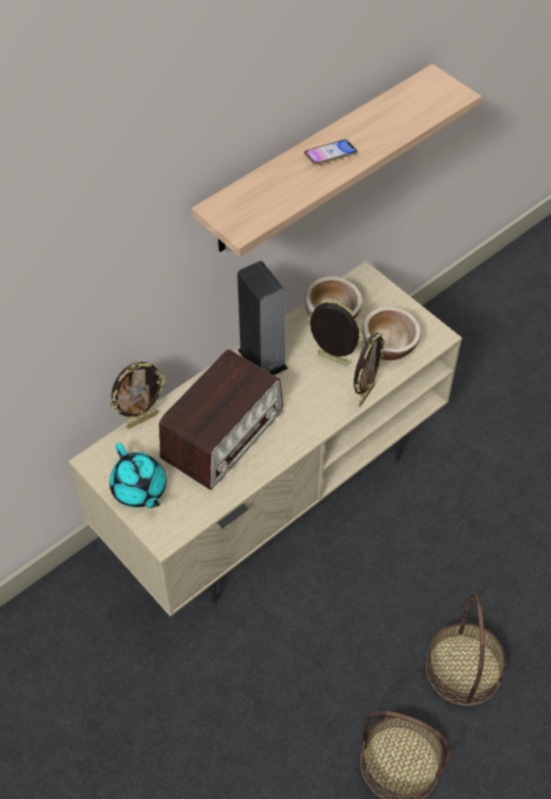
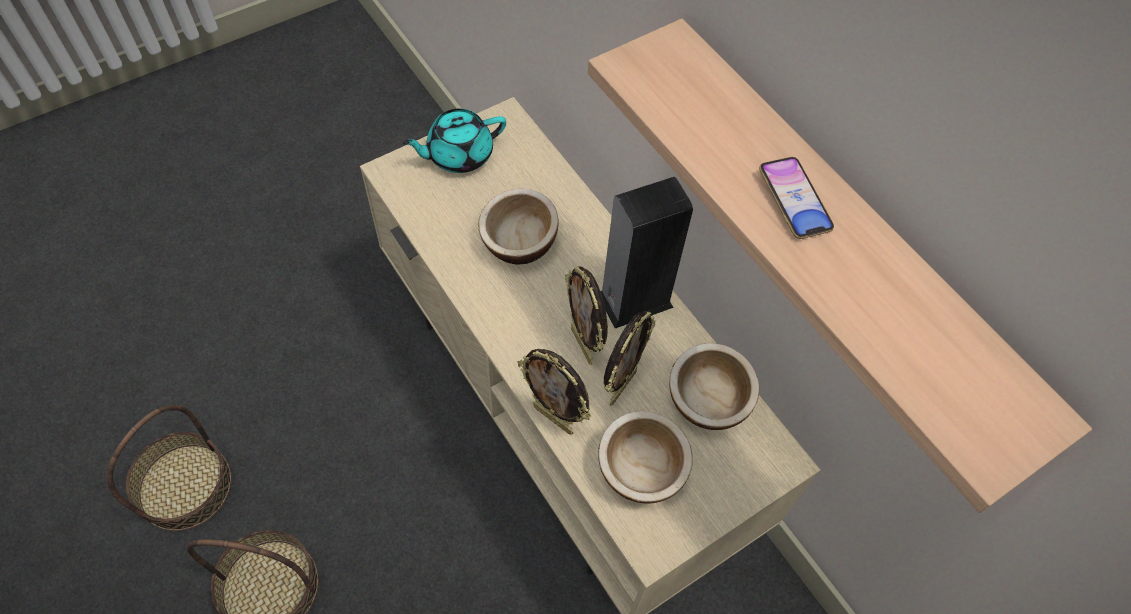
camera: 95 degrees right, 5 degrees up
(141, 419) = (557, 164): picture frame -> picture frame (583, 345)
(223, 434) = (519, 242): radio -> bowl

